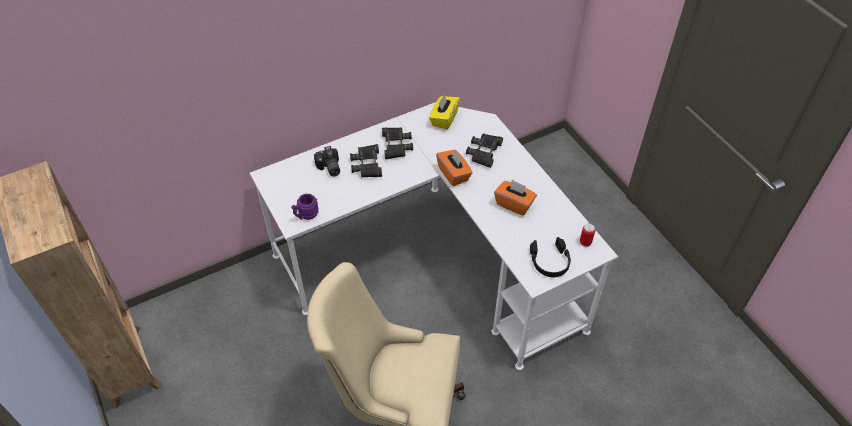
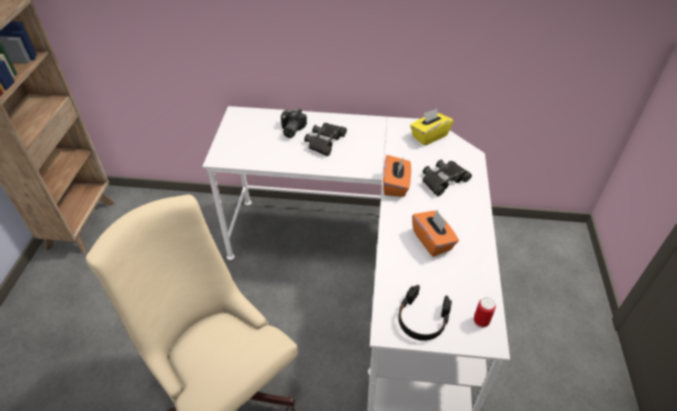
camera: 35 degrees right, 5 degrees down
(306, 215) = (235, 156): purple mug -> none
(396, 145) = (364, 138): black binoculars -> none

